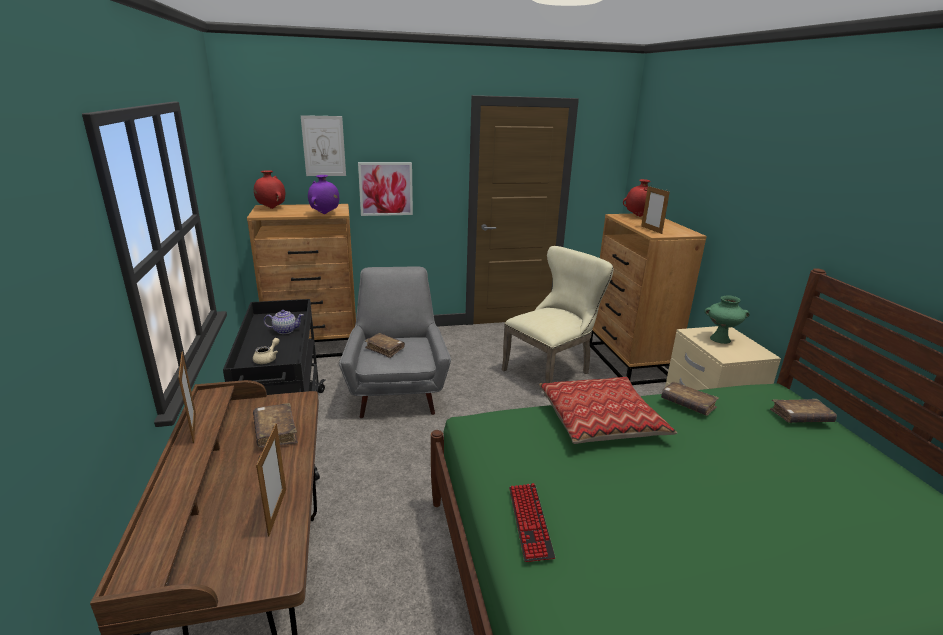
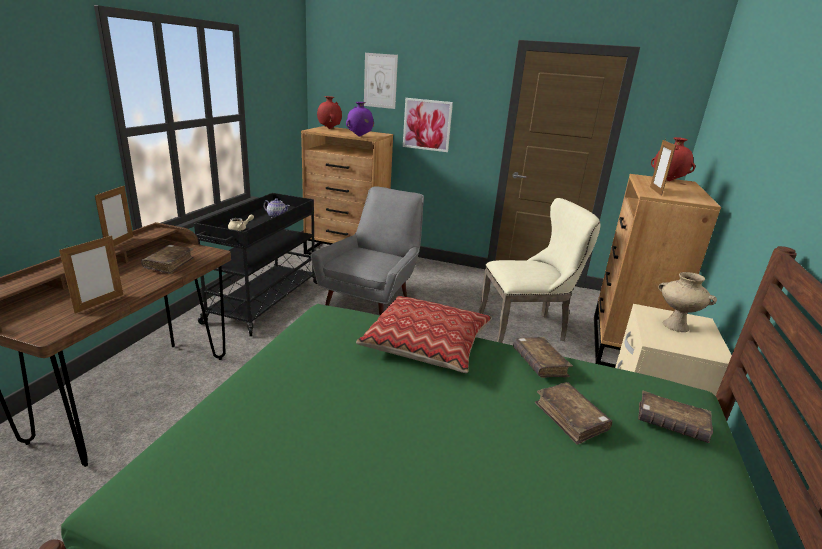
camera: 30 degrees right, 0 degrees up
(385, 349) = (359, 256): brown book -> brown book (570, 418)
(530, 521) = (251, 383): keyboard -> none
(719, 339) = (675, 326): green vase -> beige vase

